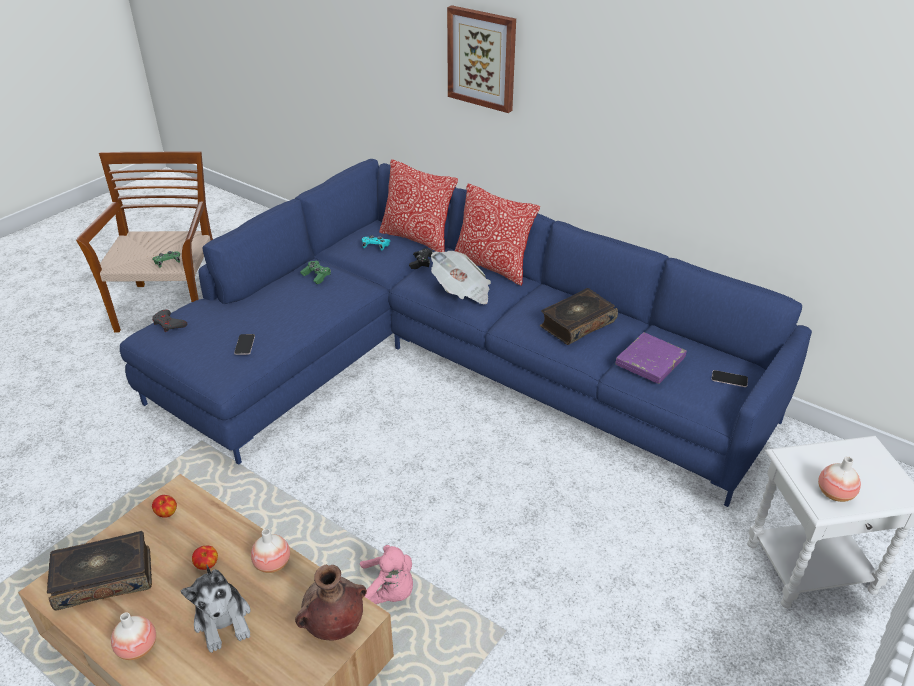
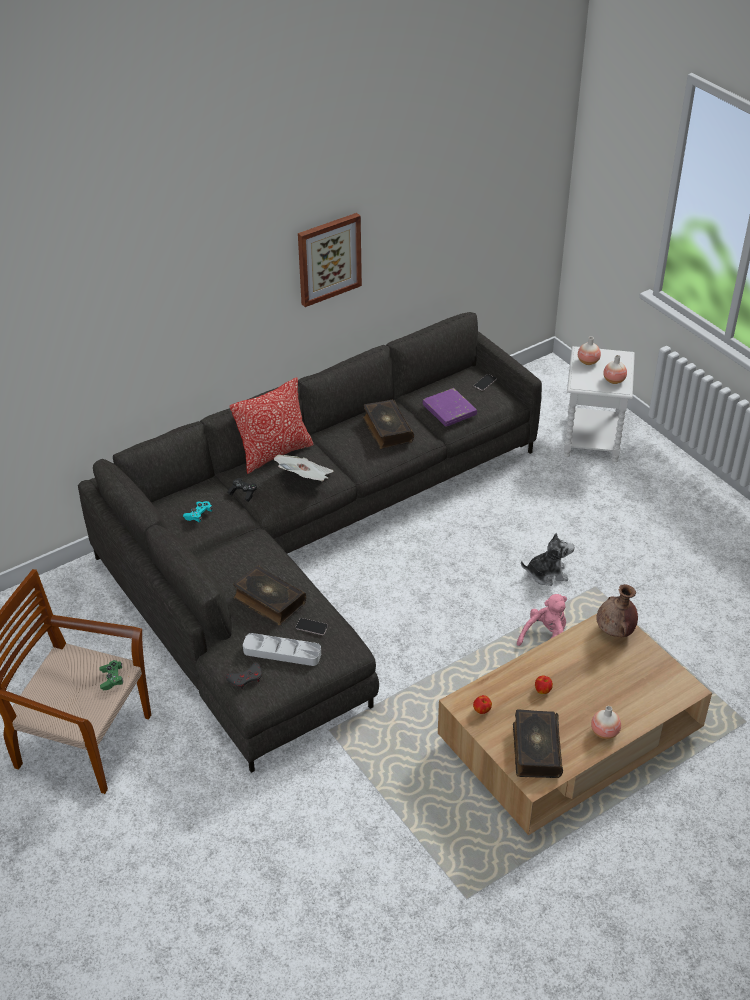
camera: 70 degrees left, 5 degrees up
(205, 335) = (282, 652): none -> grey tray
(223, 620) = (594, 685): plush toy -> plush toy (547, 574)
(272, 564) = (553, 655): vase -> vase (588, 362)
(273, 311) = (269, 601): none -> book
(316, 276) = (222, 565): green game controller -> none
(417, 239) = (195, 487): pillow -> none
(444, 365) = (307, 550): blue sofa -> grey sofa
(482, 58) = (185, 302): picture -> picture (328, 258)

